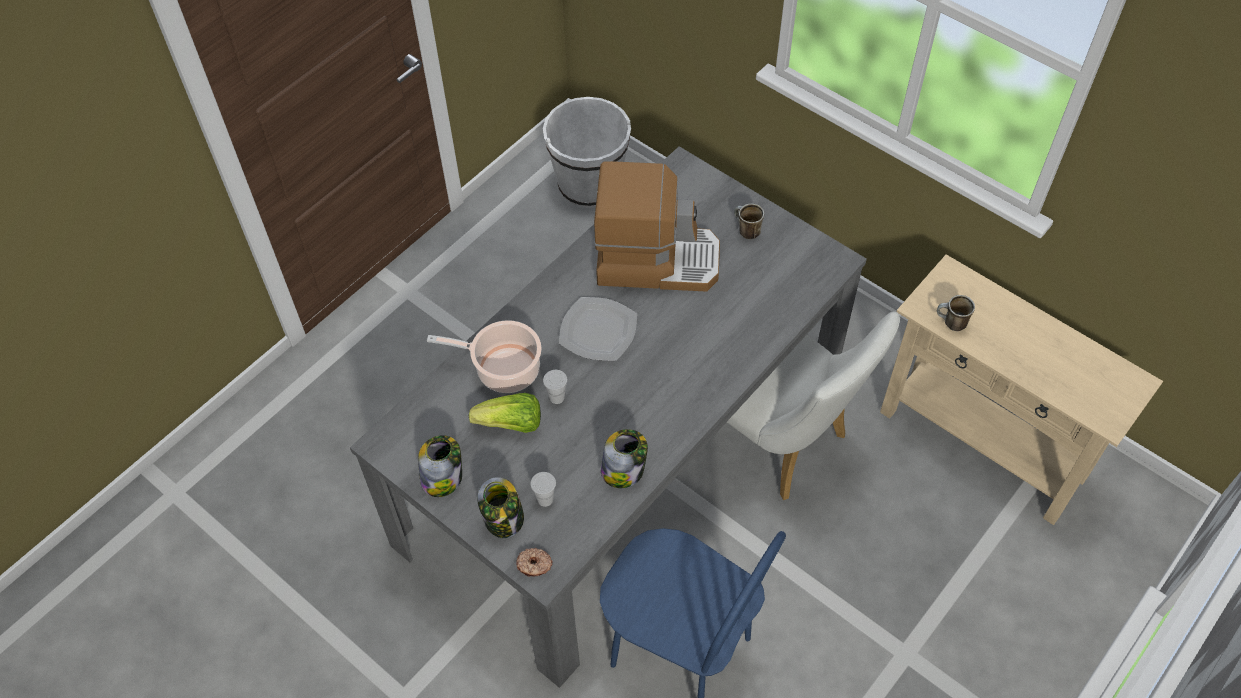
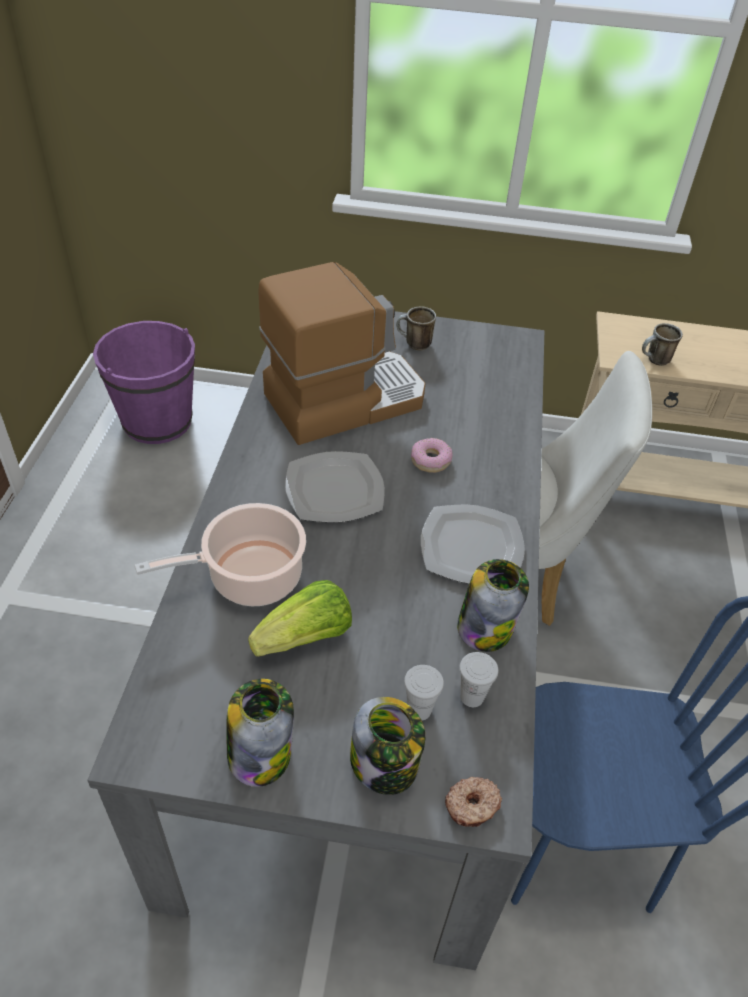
camera: 35 degrees left, 10 degrees down
(557, 397) = (340, 580): white cup -> white cup (472, 696)
(589, 184) = (157, 421): white bucket -> purple bucket
(658, 413) = (472, 546): none -> plate
(681, 336) = (430, 460): none -> donut

